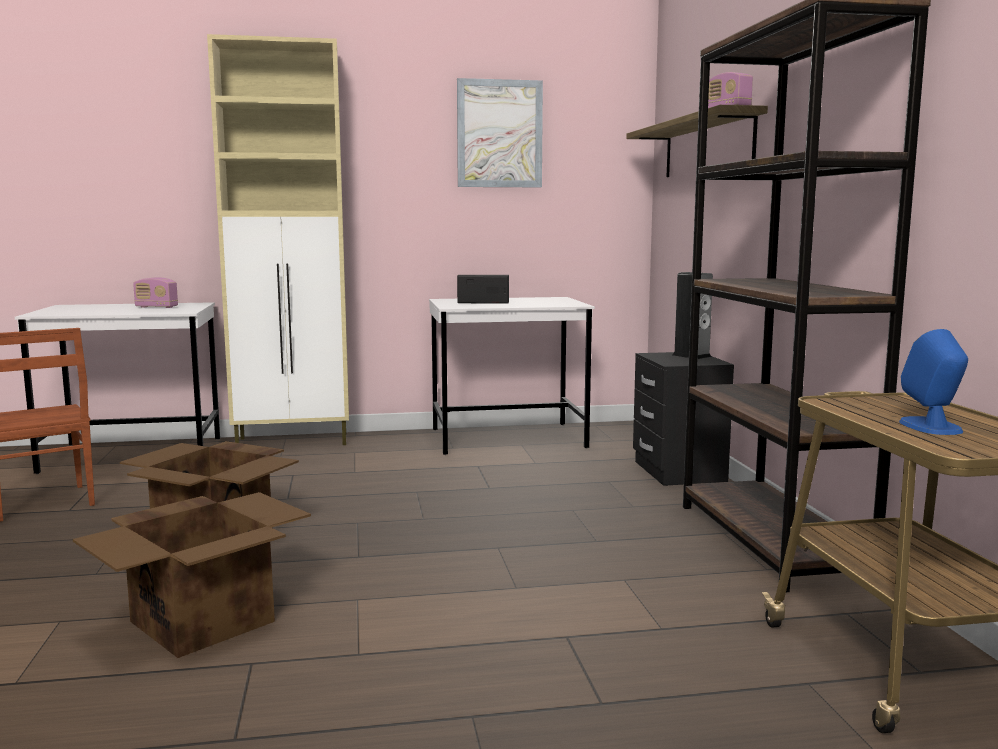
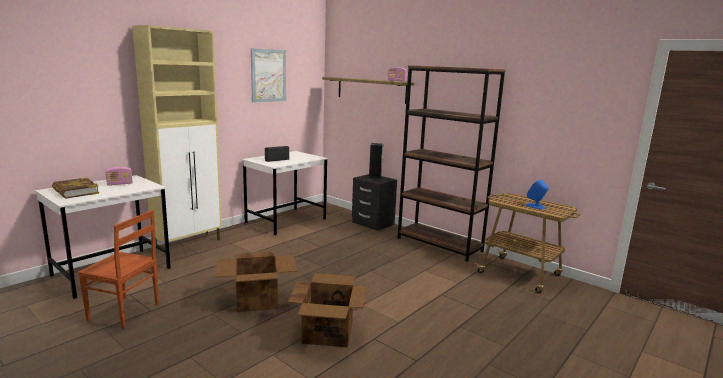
camera: 40 degrees left, 5 degrees up
(83, 308) = (75, 192): none -> book

